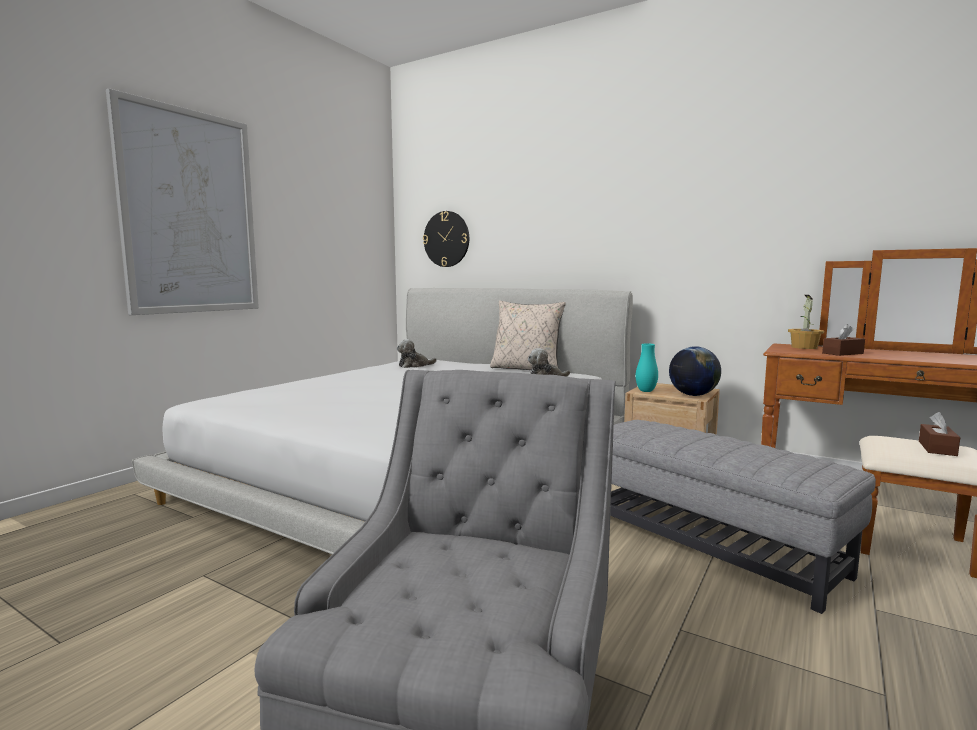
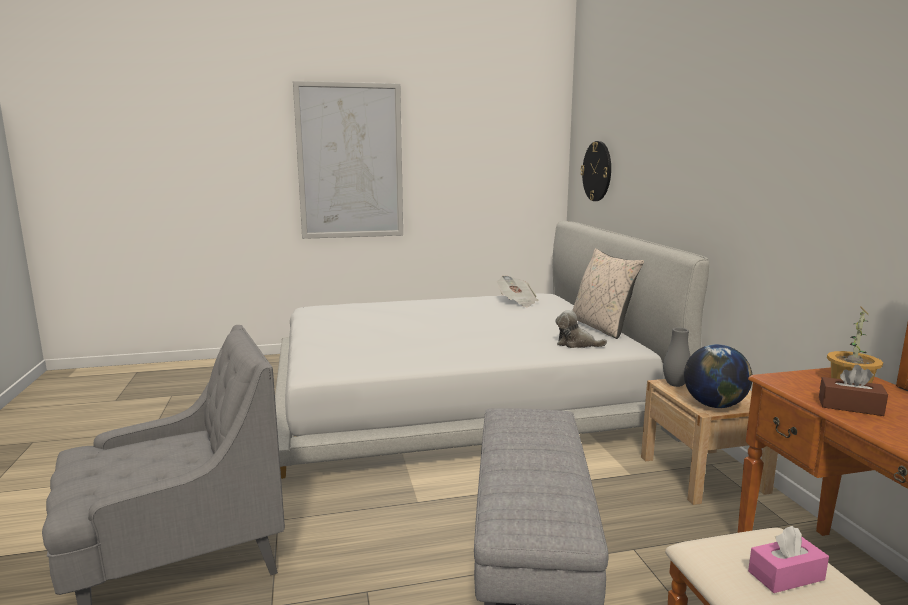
camera: 45 degrees right, 5 degrees up
(414, 365) = (517, 302): plush toy -> newspaper
(646, 391) = (675, 385): turquoise vase -> grey vase
(937, 448) = (786, 575): brown tissue box -> pink tissue box

